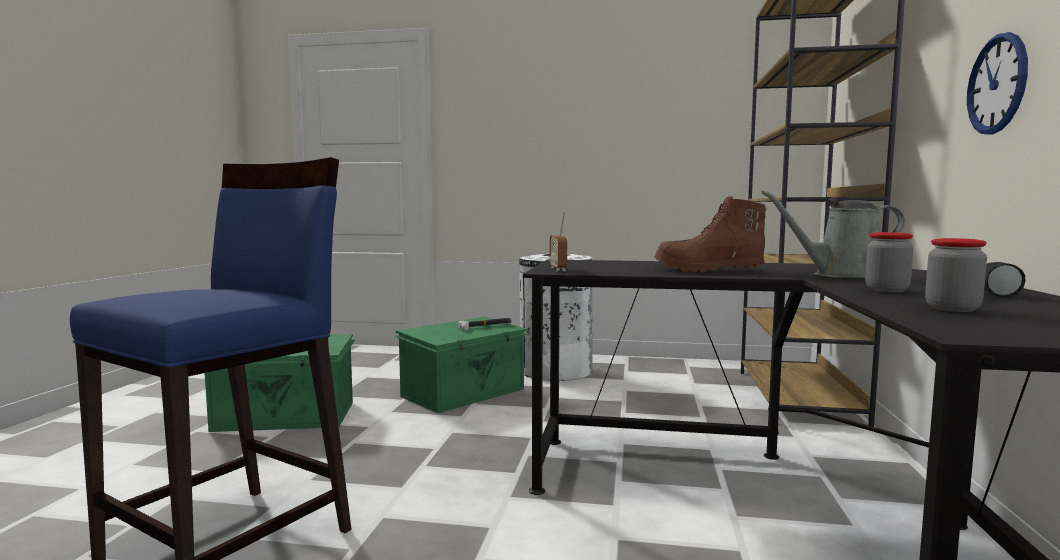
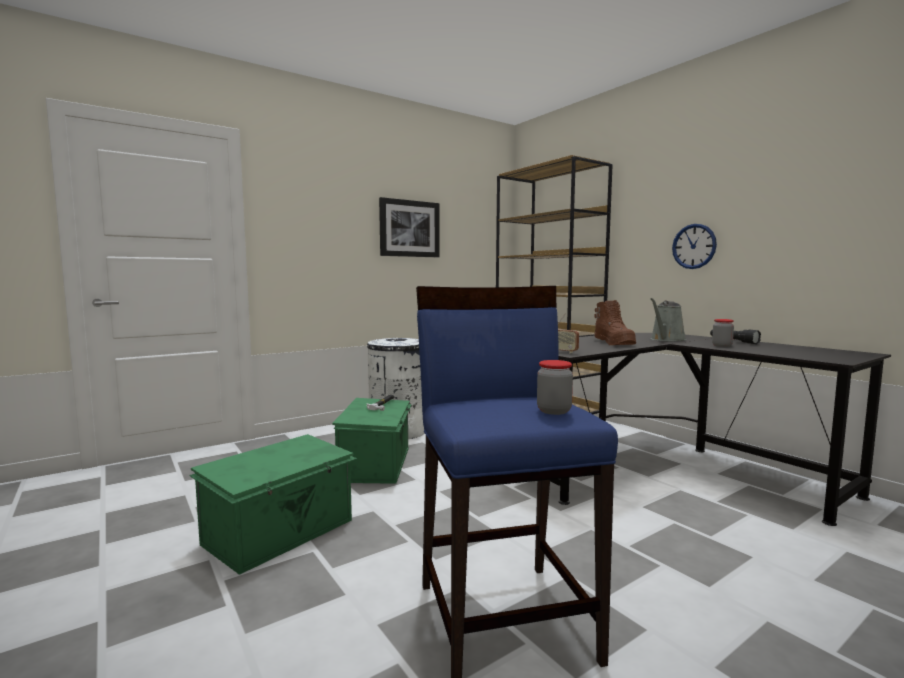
camera: 45 degrees left, 0 degrees up
(629, 113) = (409, 228): none -> picture
(708, 270) = (614, 343): brown boot -> brown boot turned 60 degrees counterclockwise
(952, 308) = (780, 351): jar -> jar (554, 411)

